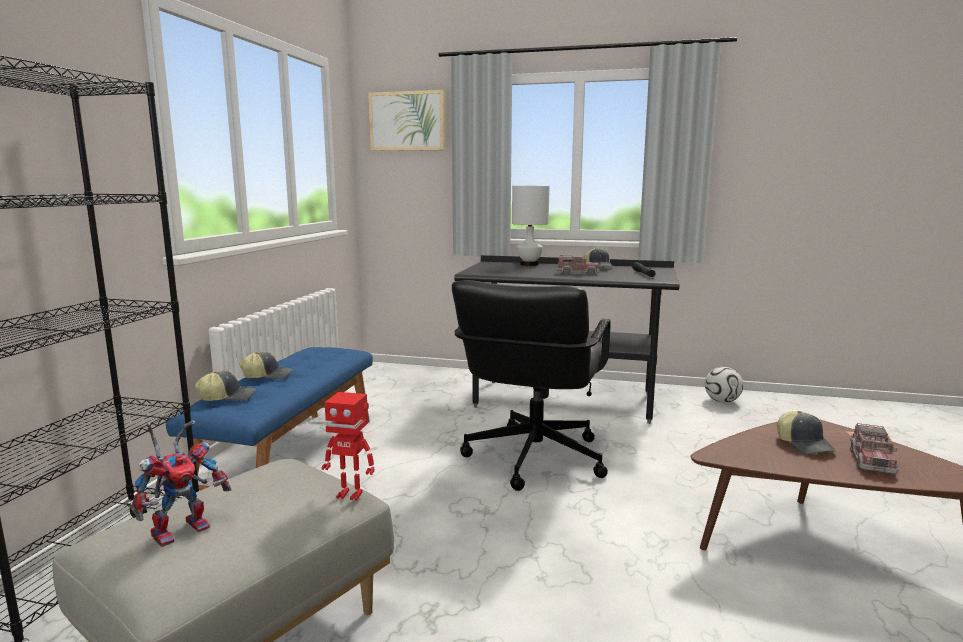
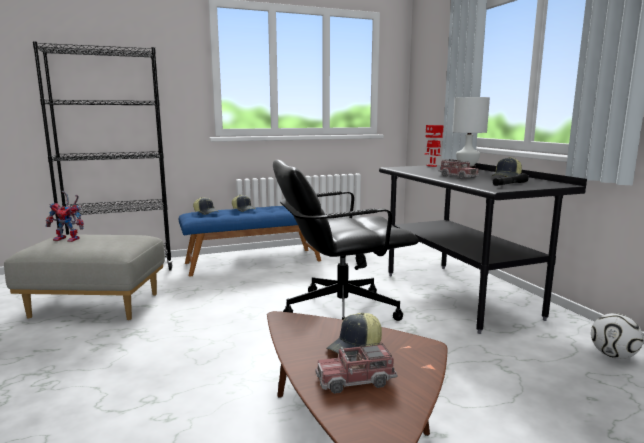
camera: 55 degrees right, 0 degrees up
(350, 494) = (116, 250): toy robot -> toy robot (432, 166)
(407, 121) = (434, 50): picture -> none

